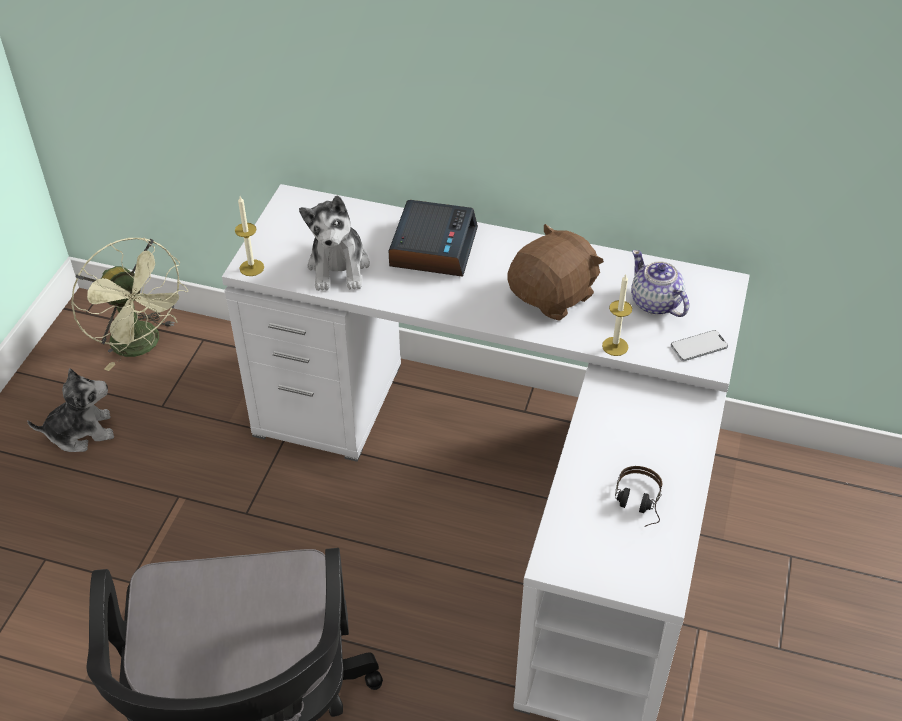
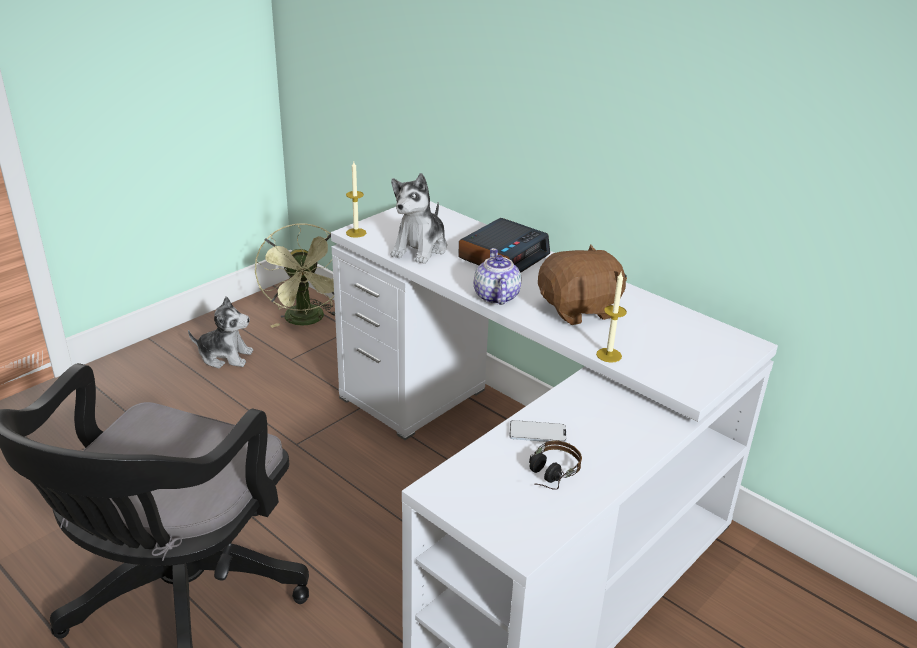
camera: 25 degrees right, 15 degrees down
(655, 303) = (669, 339): teapot -> teapot (495, 297)
(699, 346) = (689, 378): phone -> phone (537, 433)

